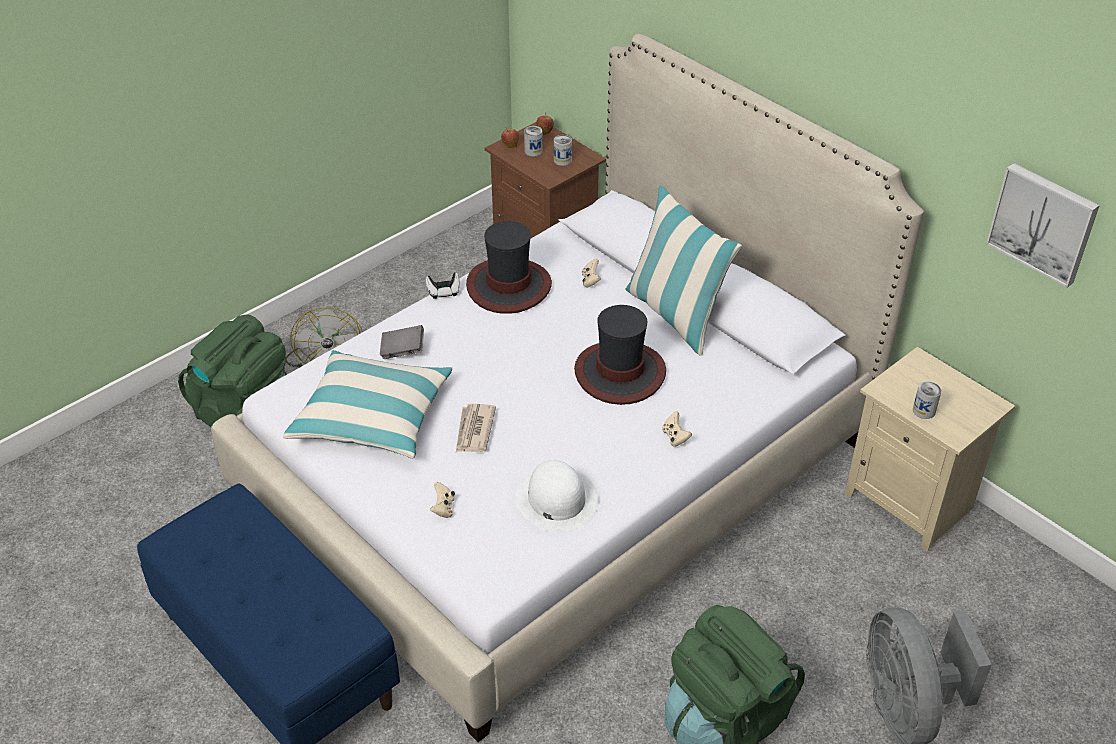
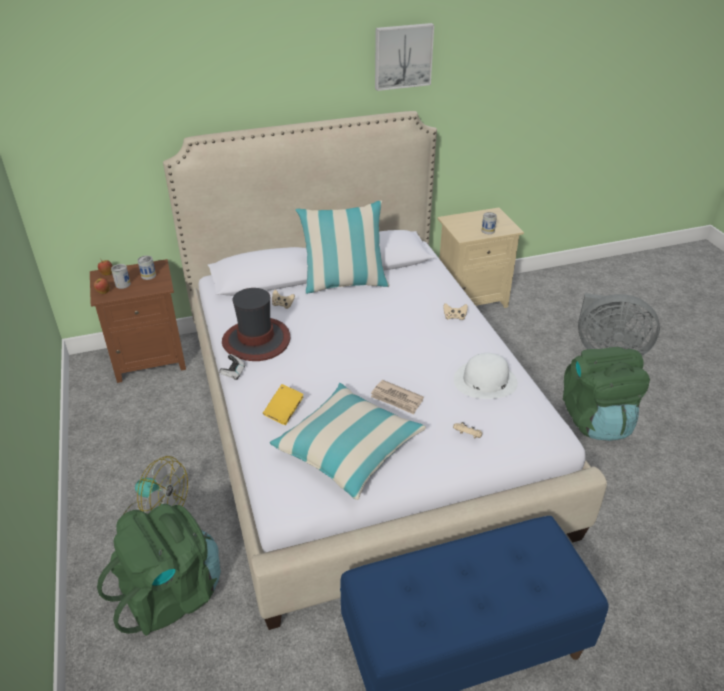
camera: 65 degrees left, 5 degrees down
(403, 351) = (284, 412): grey book -> yellow book
(620, 373) = (383, 320): hat -> none
(1043, 223) = (494, 92): picture -> picture (402, 56)

